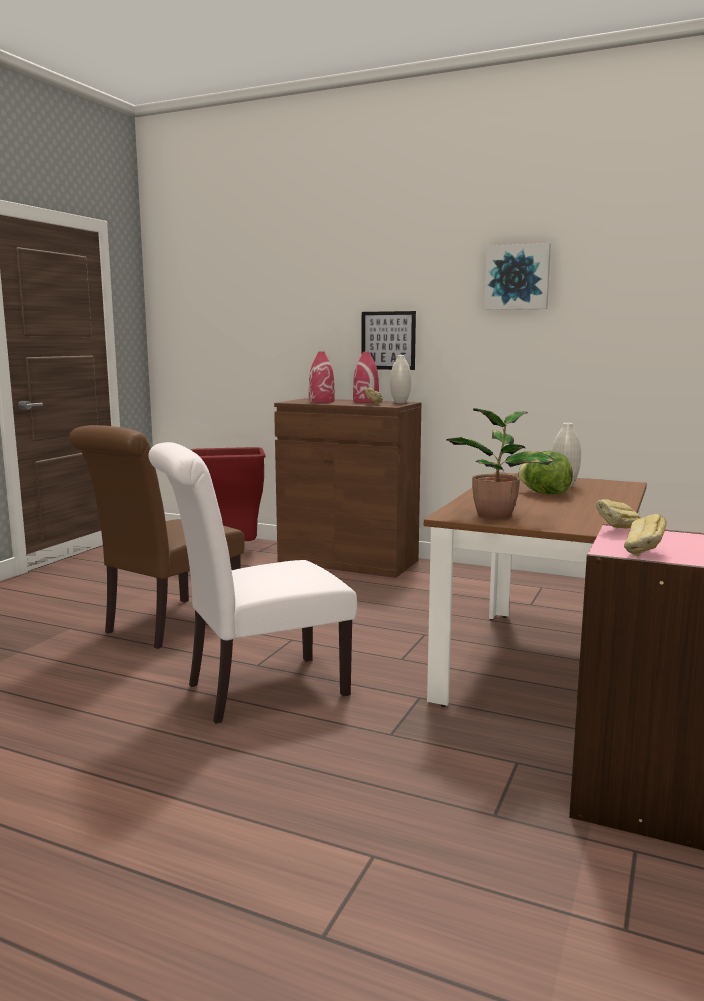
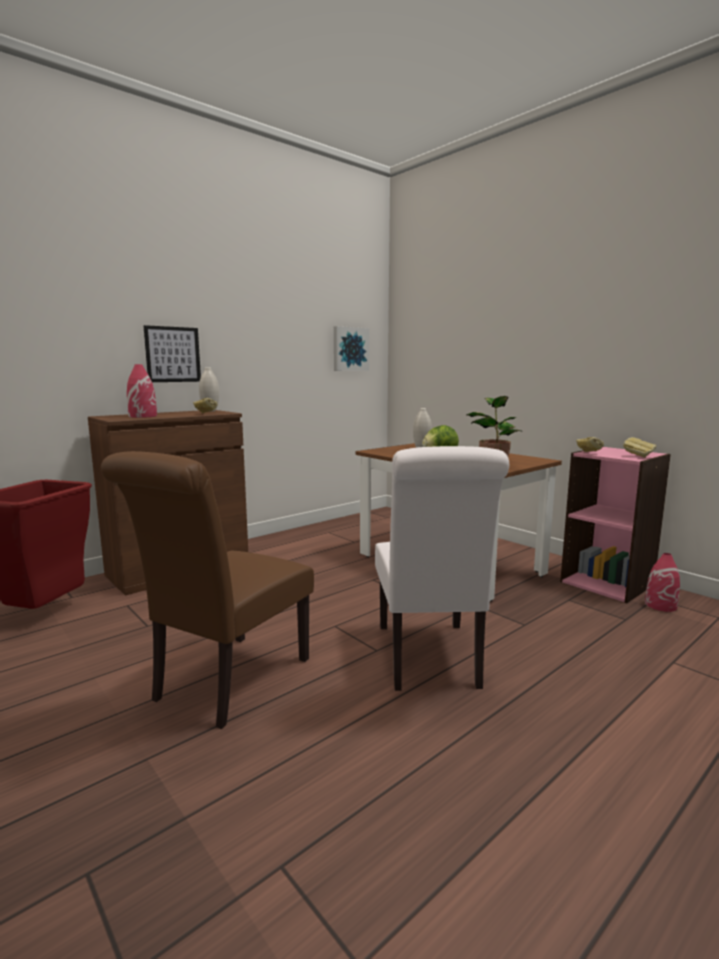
camera: 65 degrees left, 0 degrees up
(166, 625) = (226, 682): brown chair -> brown chair turned 60 degrees clockwise
(366, 401) = (177, 413): red vase -> red vase (661, 605)
(517, 277) = (273, 307): picture -> picture (350, 349)

